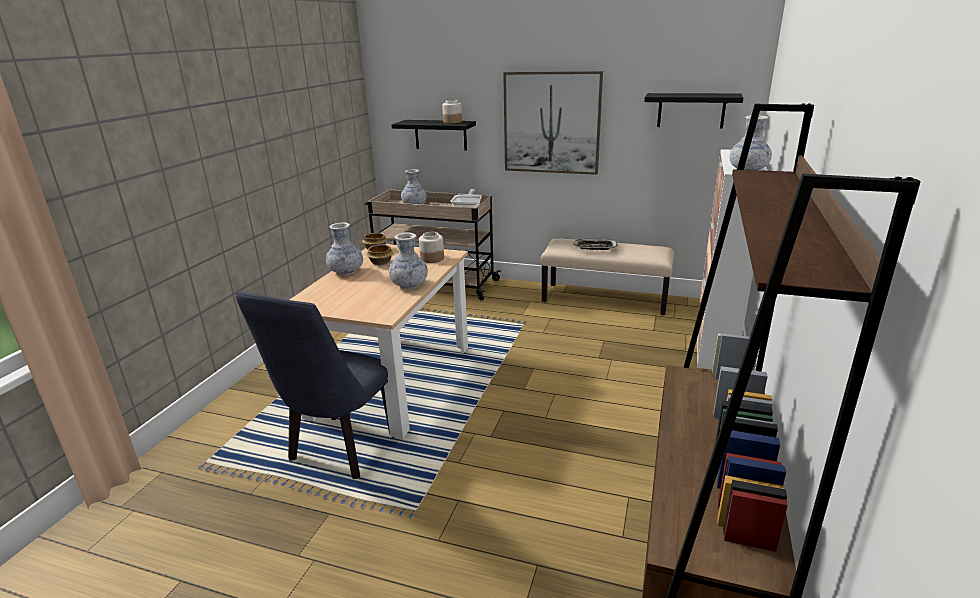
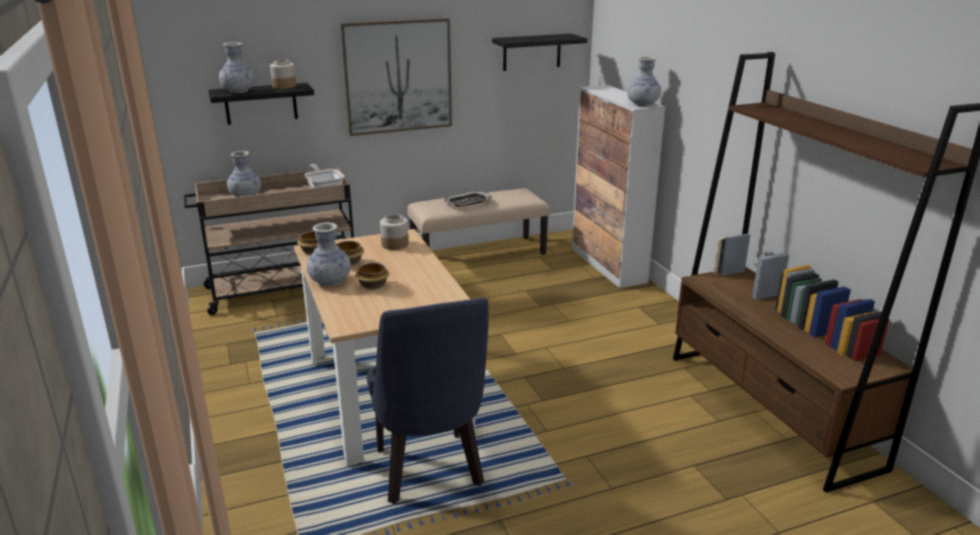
camera: 40 degrees left, 0 degrees up
(363, 283) = (372, 286): none -> bowl
(409, 285) = (423, 274): vase -> vase (238, 91)

